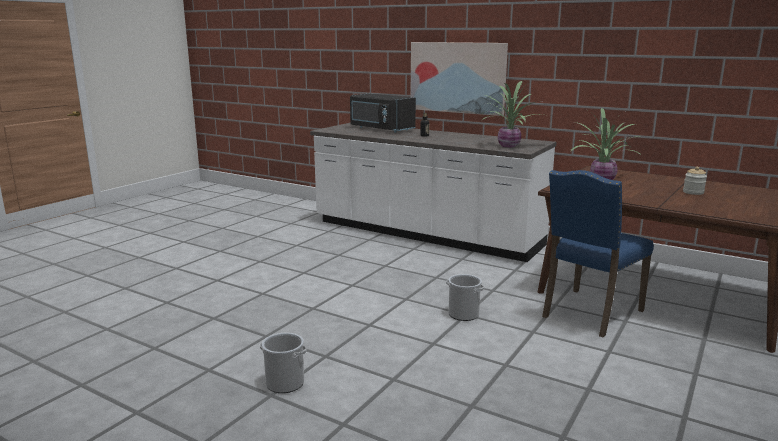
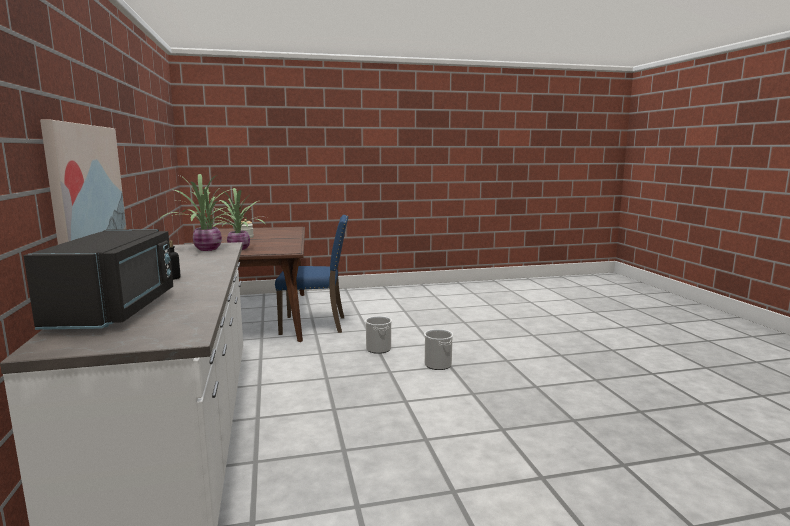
camera: 135 degrees left, 5 degrees down
(285, 383) = (547, 357): bucket -> bucket (438, 365)

